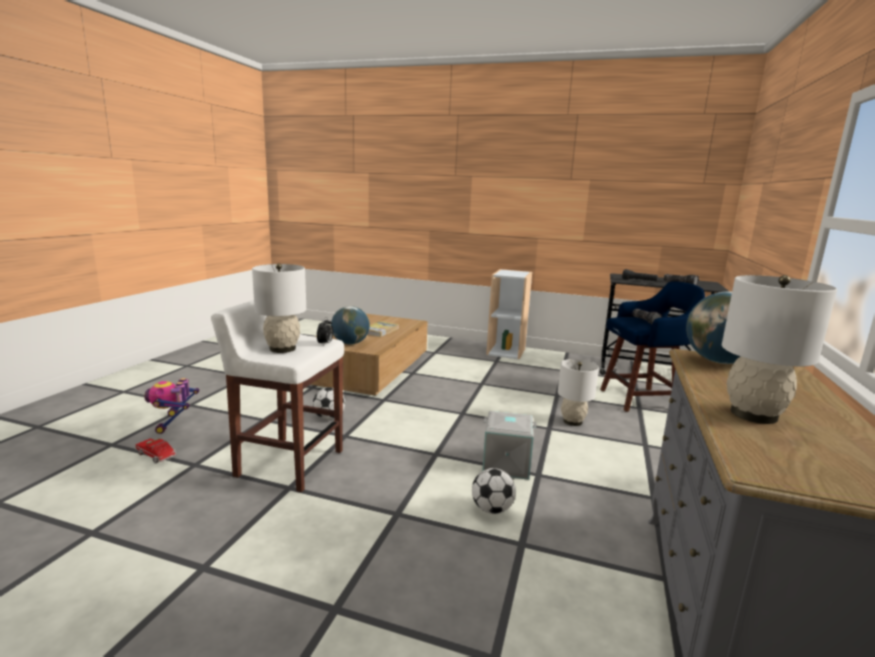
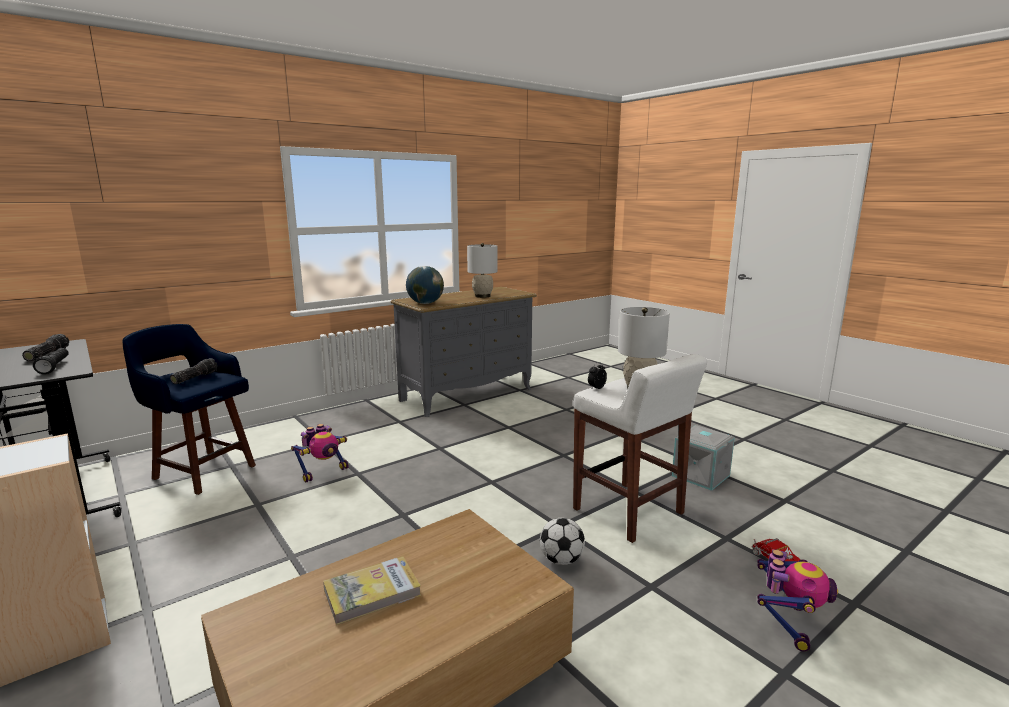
camera: 145 degrees left, 0 degrees up
(350, 343) = (479, 556): globe -> none
(492, 509) = (502, 441): football -> none
(506, 465) = (450, 459): grey storage box -> grey storage box (701, 475)
(572, 421) = (323, 472): white table lamp -> toy robot

